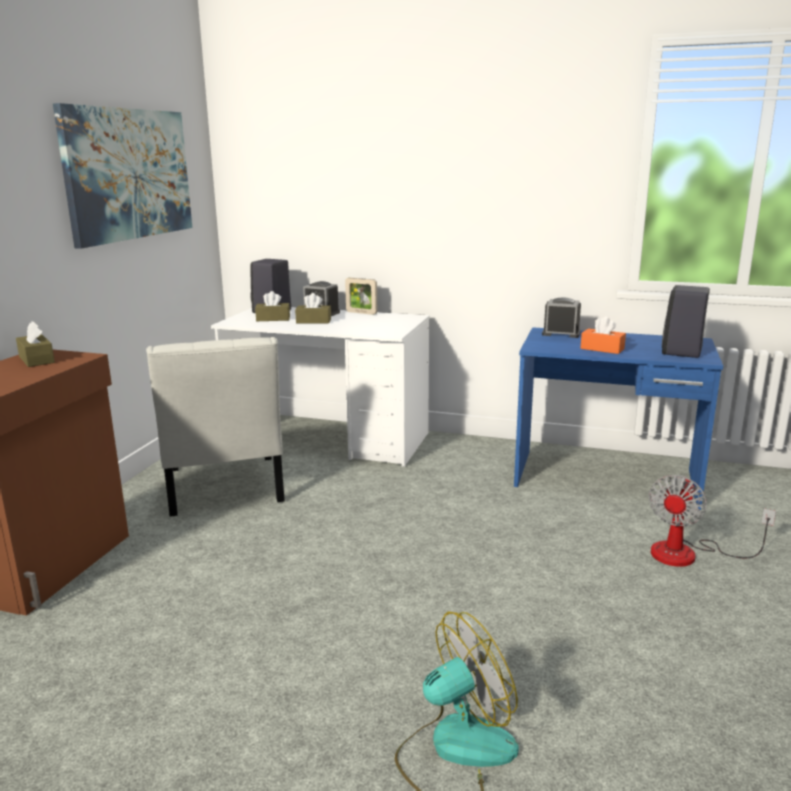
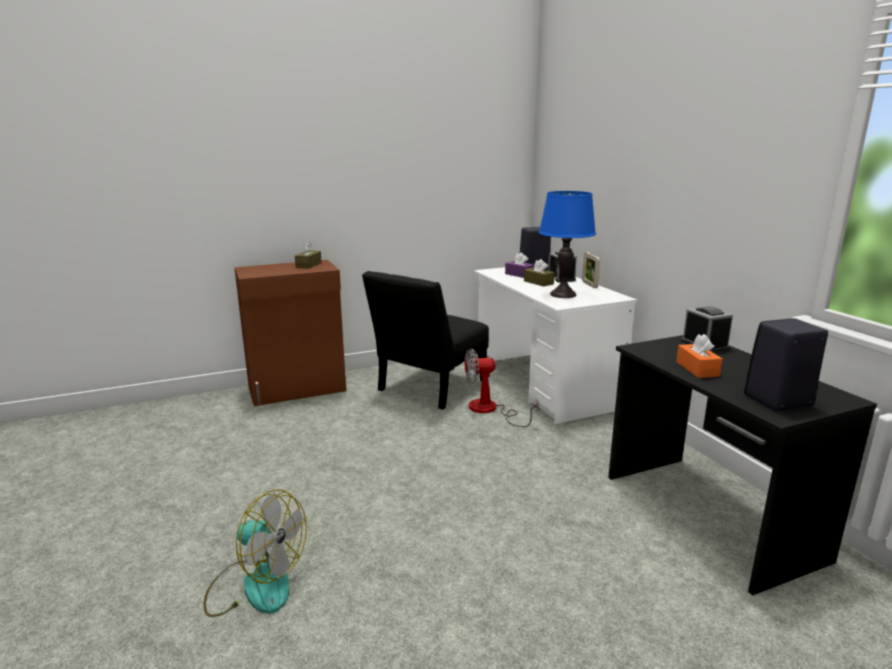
camera: 50 degrees right, 0 degrees up
(129, 174) = (434, 154): picture -> none
(224, 489) = (428, 388): white chair -> black chair
(273, 319) = (519, 275): brown tissue box -> purple tissue box
(367, 325) = (563, 294): none -> blue table lamp
(606, 479) = (708, 516): blue desk -> black desk
(688, 554) = (646, 614): fan -> fan (490, 410)

